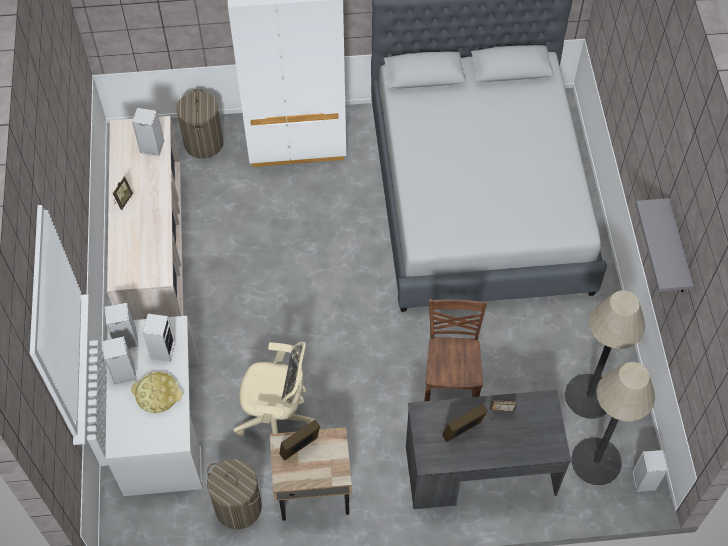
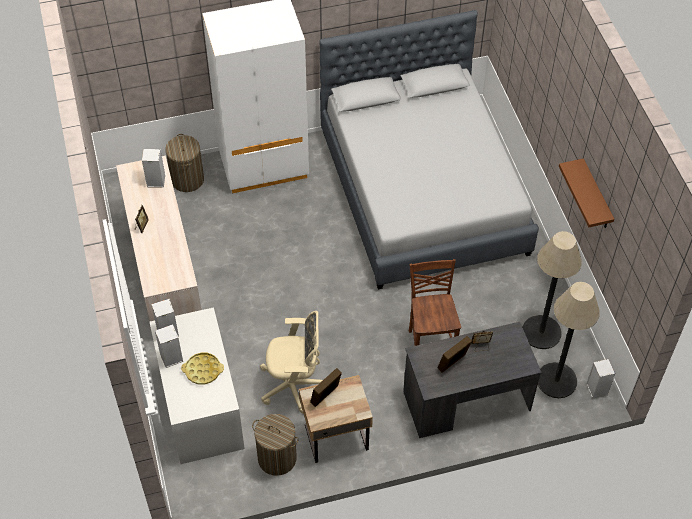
camera: 10 degrees left, 5 degrees down
(163, 349) = (199, 335): speaker -> none
(677, 250) = (596, 196): grey shelf -> brown shelf

